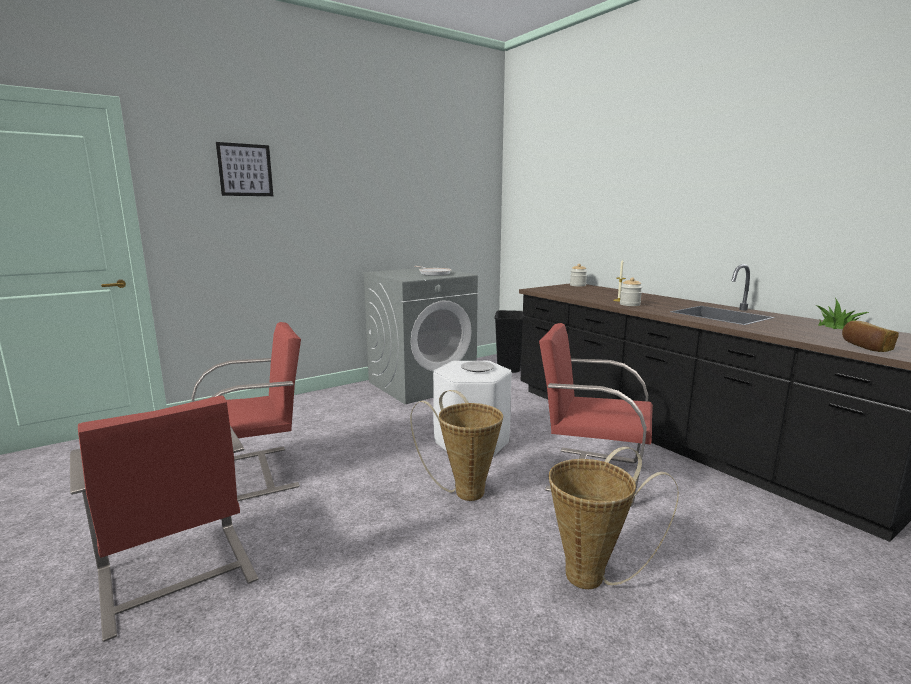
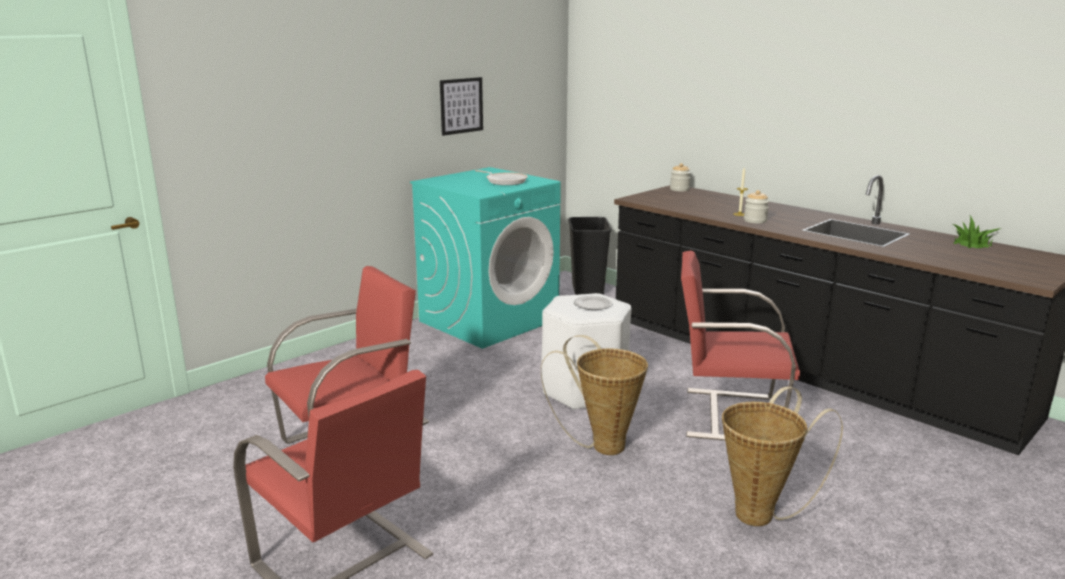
camera: 10 degrees left, 5 degrees up
(245, 170) = (271, 61): picture -> picture (461, 106)
(422, 384) = (489, 320): grey washing machine -> turquoise washing machine
(865, 347) = (999, 271): bread -> none

